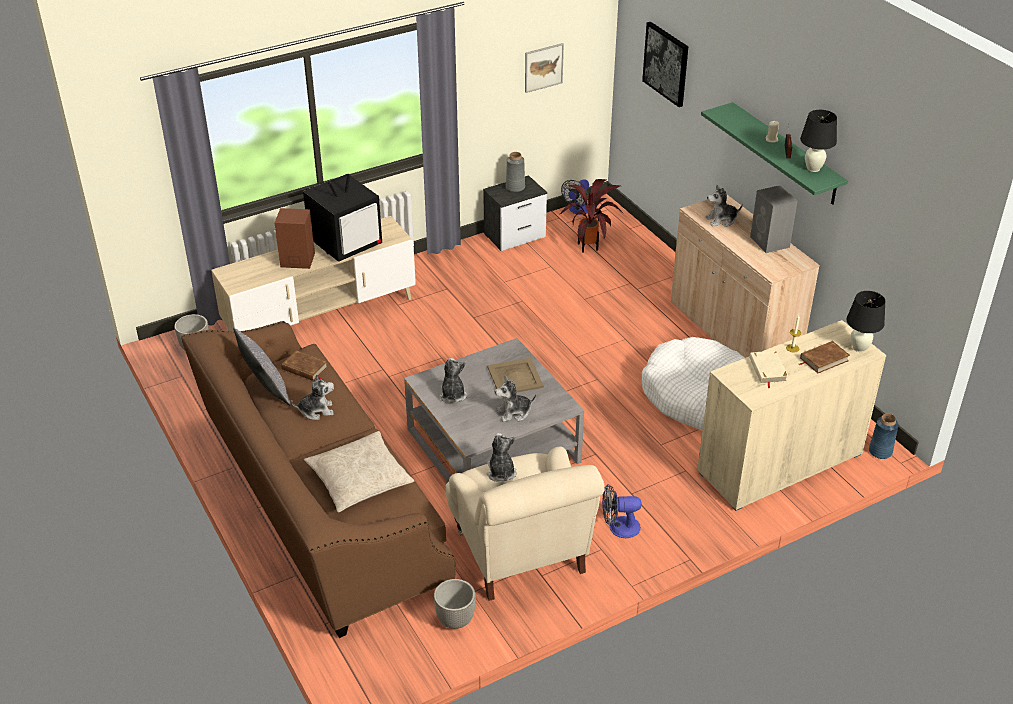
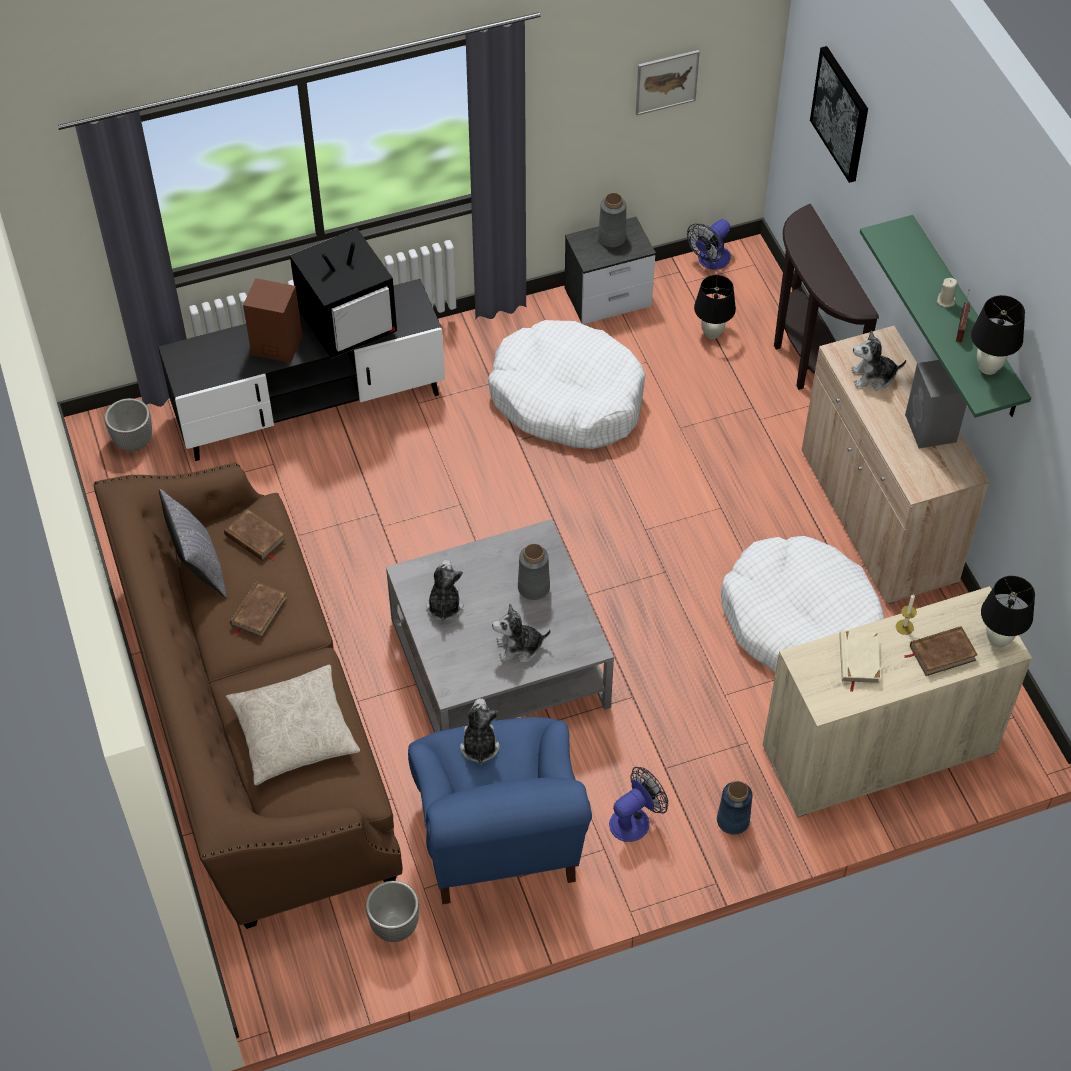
camera: 10 degrees right, 15 degrees up
(316, 410) = (258, 612): plush toy -> brown book
(320, 314) = (310, 405): beige tv stand -> black tv stand
(501, 291) = (567, 398): none -> white dog bed
(514, 377) = (533, 587): beige tray -> grey vase
(520, 554) = (498, 840): beige armchair -> blue armchair
(590, 247) = (712, 333): potted plant -> black table lamp
(619, 527) = (635, 819): fan -> fan turned 135 degrees clockwise
(658, 256) = (807, 363): none -> brown console table
(880, 451) = (1023, 751): blue vase -> blue vase (732, 820)

